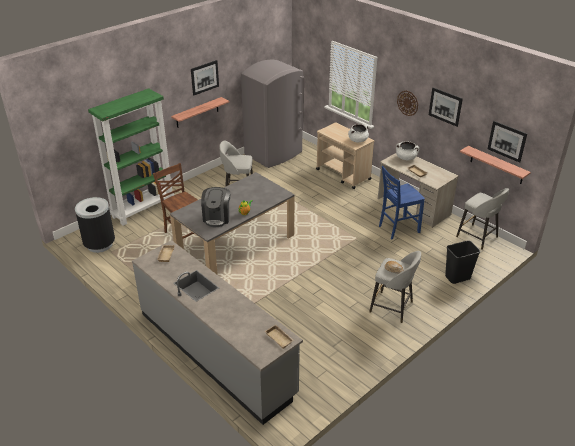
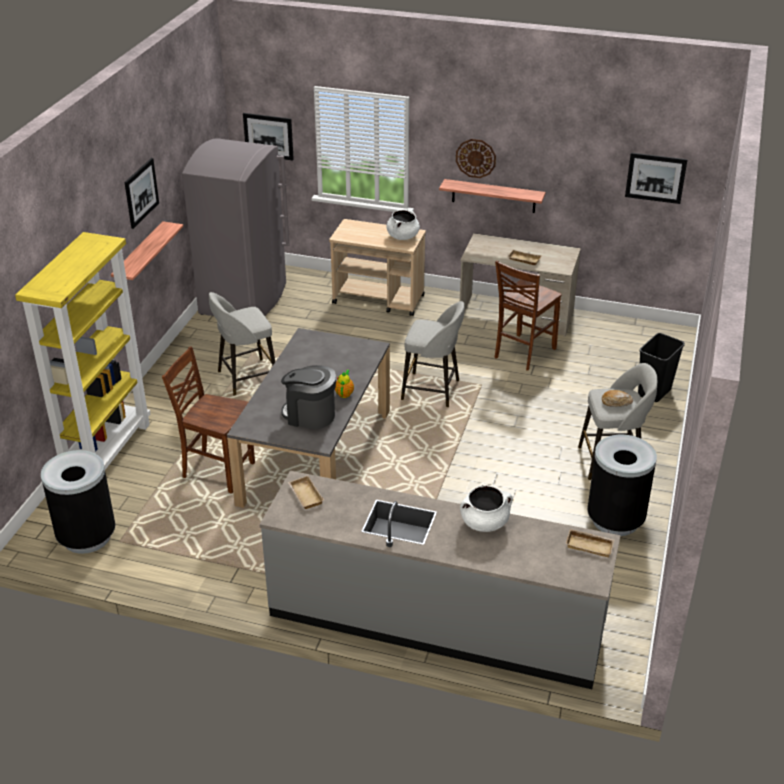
camera: 30 degrees left, 0 degrees up
(143, 208) = (107, 453): green bookcase -> yellow bookcase
(217, 217) = (310, 415): coffee machine -> coffee machine turned 135 degrees clockwise
(363, 340) = (615, 520): none -> black trash can
(397, 229) = (523, 353): blue chair -> brown chair
(406, 158) = (491, 244): white cooking pot -> white cooking pot (484, 522)
(445, 106) = (545, 149): picture -> picture (268, 136)
(478, 237) = (632, 330): grey stool -> grey stool (432, 390)
(496, 165) = (642, 217): shelf -> shelf (493, 196)

